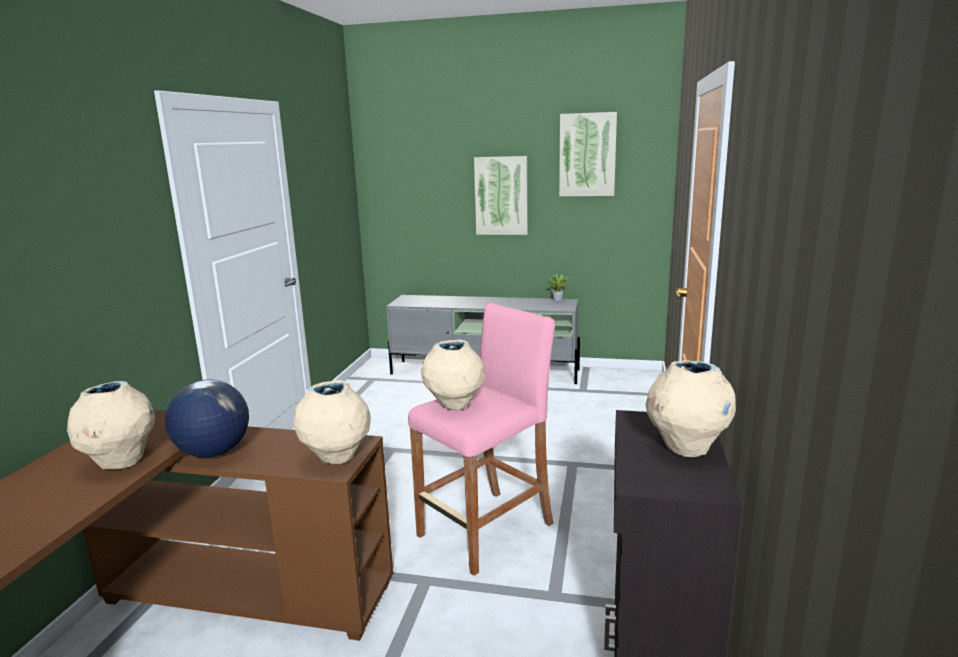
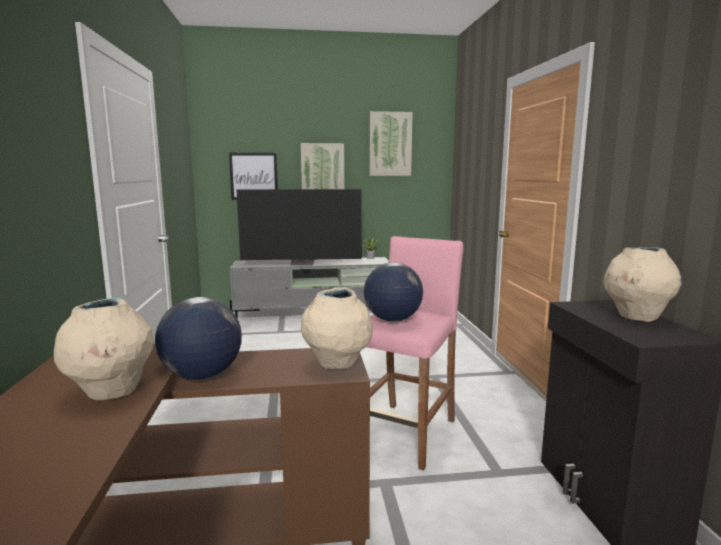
camera: 20 degrees left, 5 degrees down
(422, 197) = (254, 176): none -> picture
(455, 405) = (392, 320): beige vase -> globe
(469, 304) = (302, 263): none -> television

